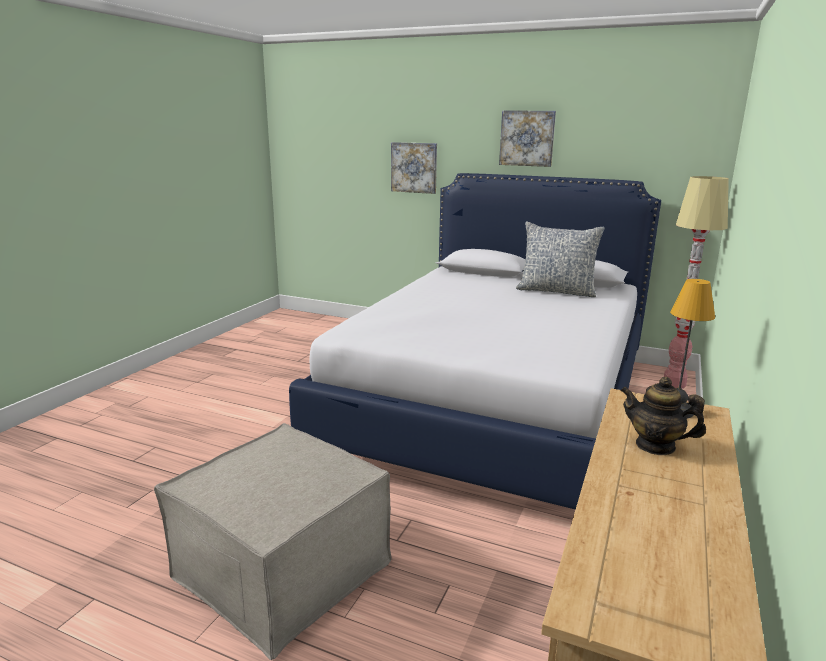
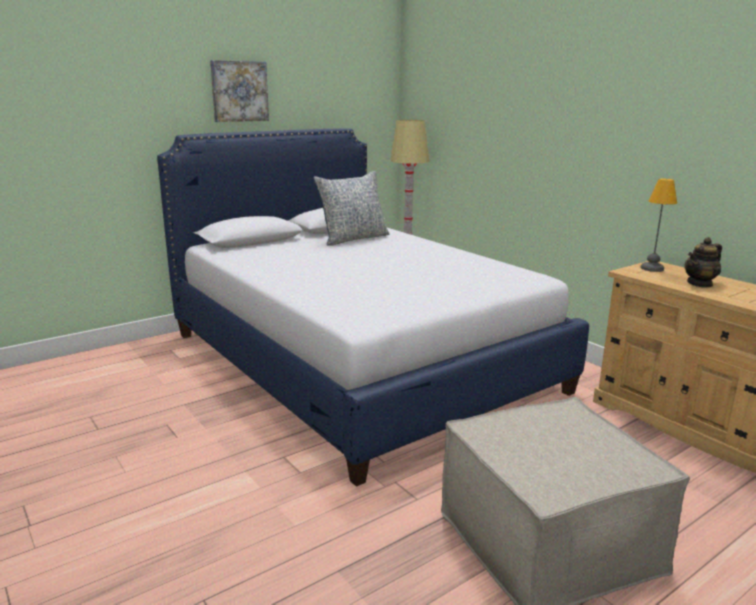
camera: 60 degrees left, 0 degrees up
(414, 167) = (104, 133): picture -> none

